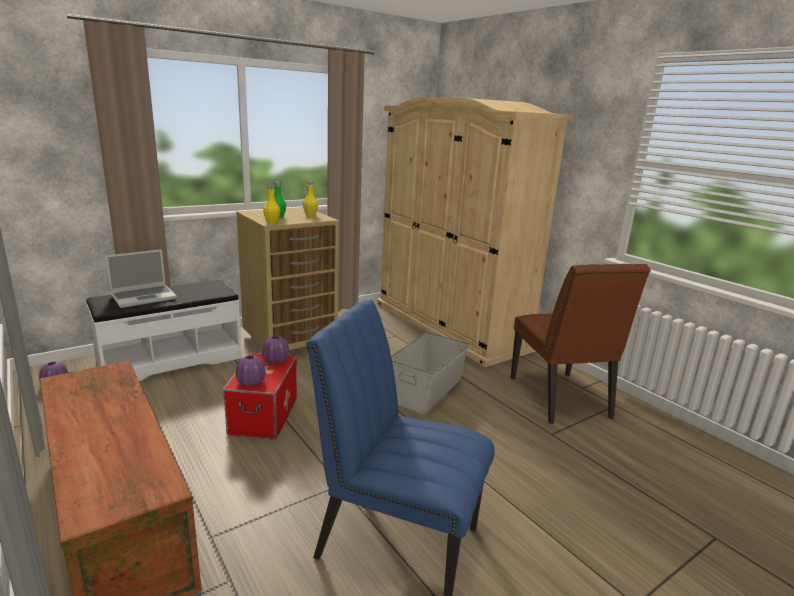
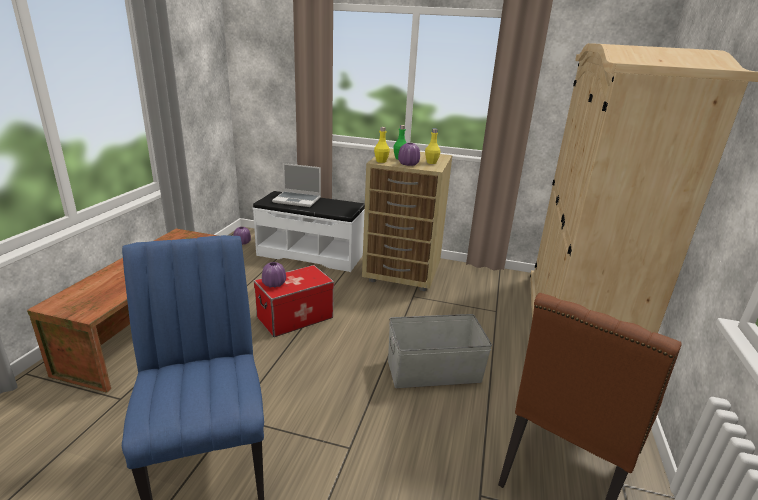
camera: 50 degrees right, 5 degrees up
(276, 360) = (315, 277): purple vase -> purple vase (408, 164)

